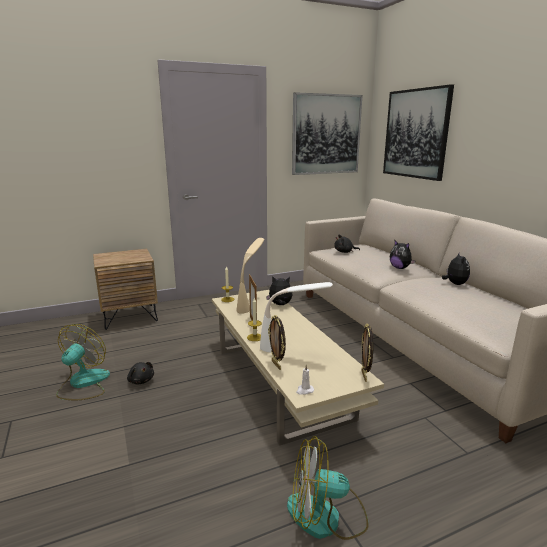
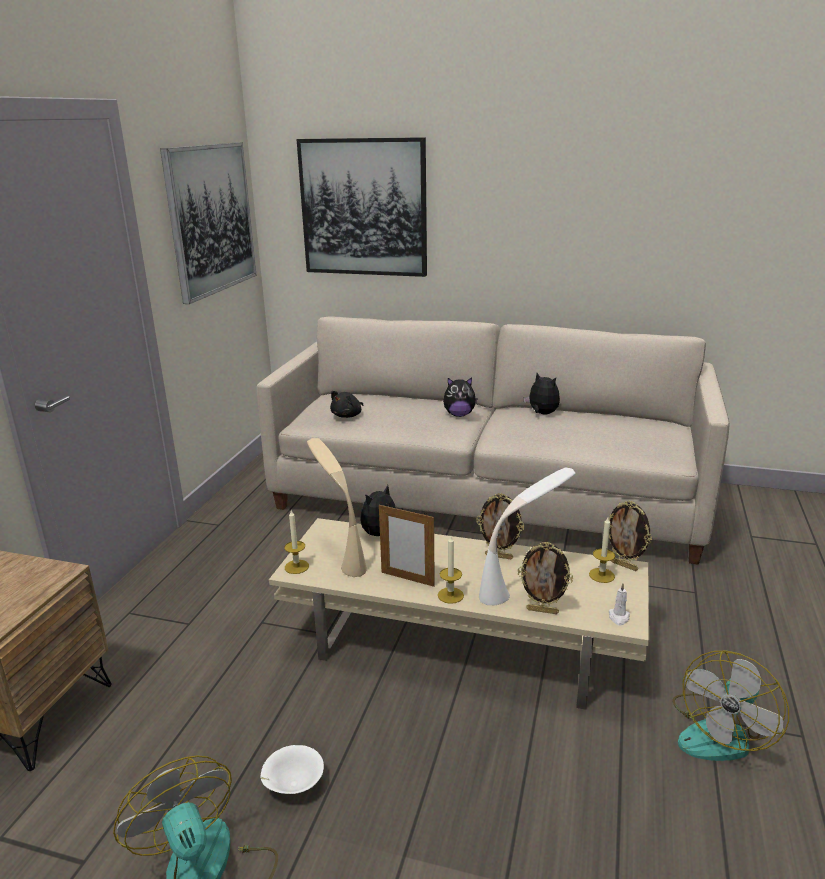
camera: 50 degrees left, 5 degrees up
(141, 380) = (293, 785): black plush toy -> white bowl
(309, 337) = (499, 556): none -> picture frame
(341, 372) = (601, 575): none -> candle

